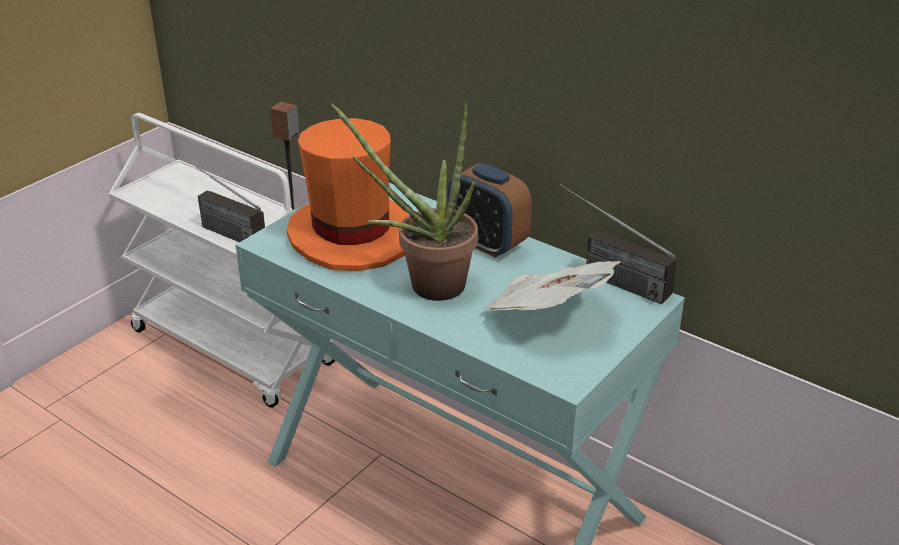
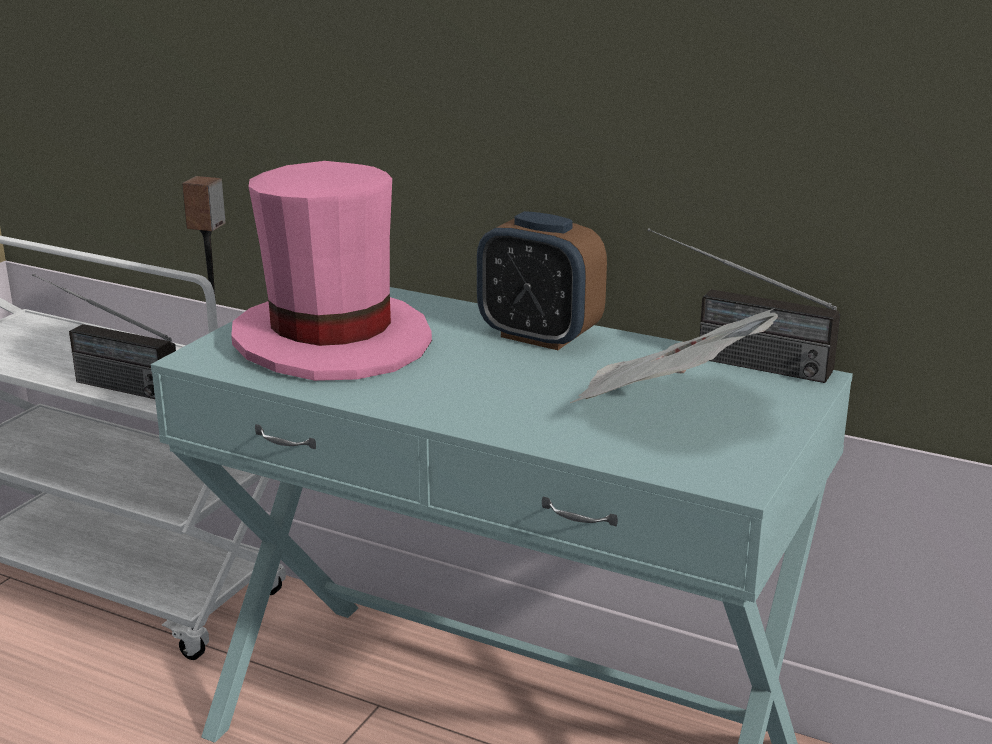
camera: 10 degrees left, 10 degrees down
(352, 235) = (332, 341): orange hat -> pink hat
(425, 285) = (466, 388): potted plant -> none

